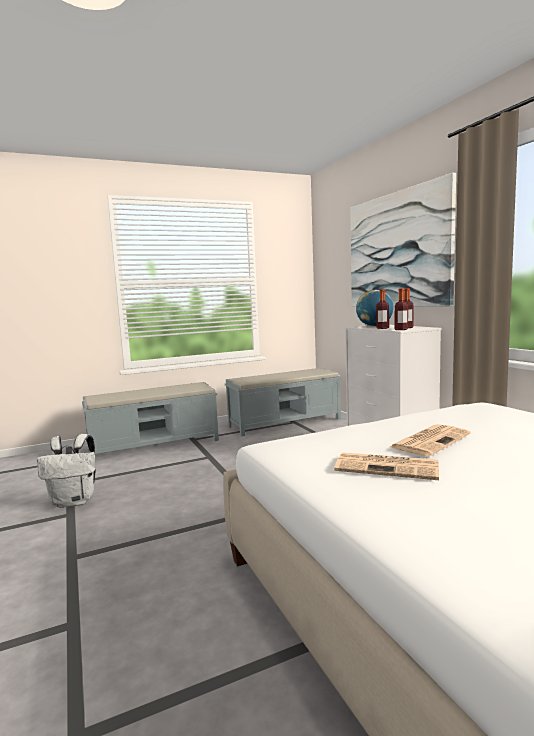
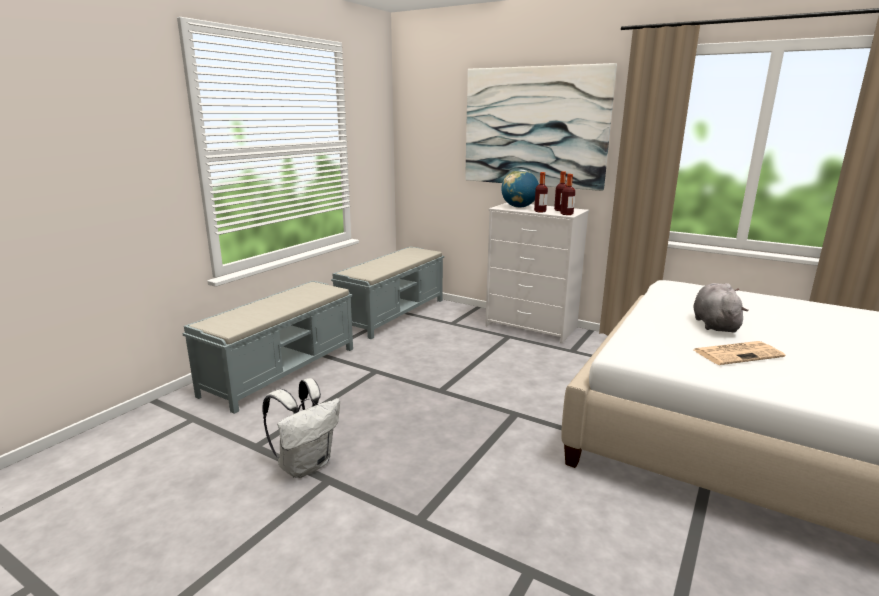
camera: 35 degrees left, 10 degrees up
(430, 440) = (714, 324): newspaper -> grey plush toy

